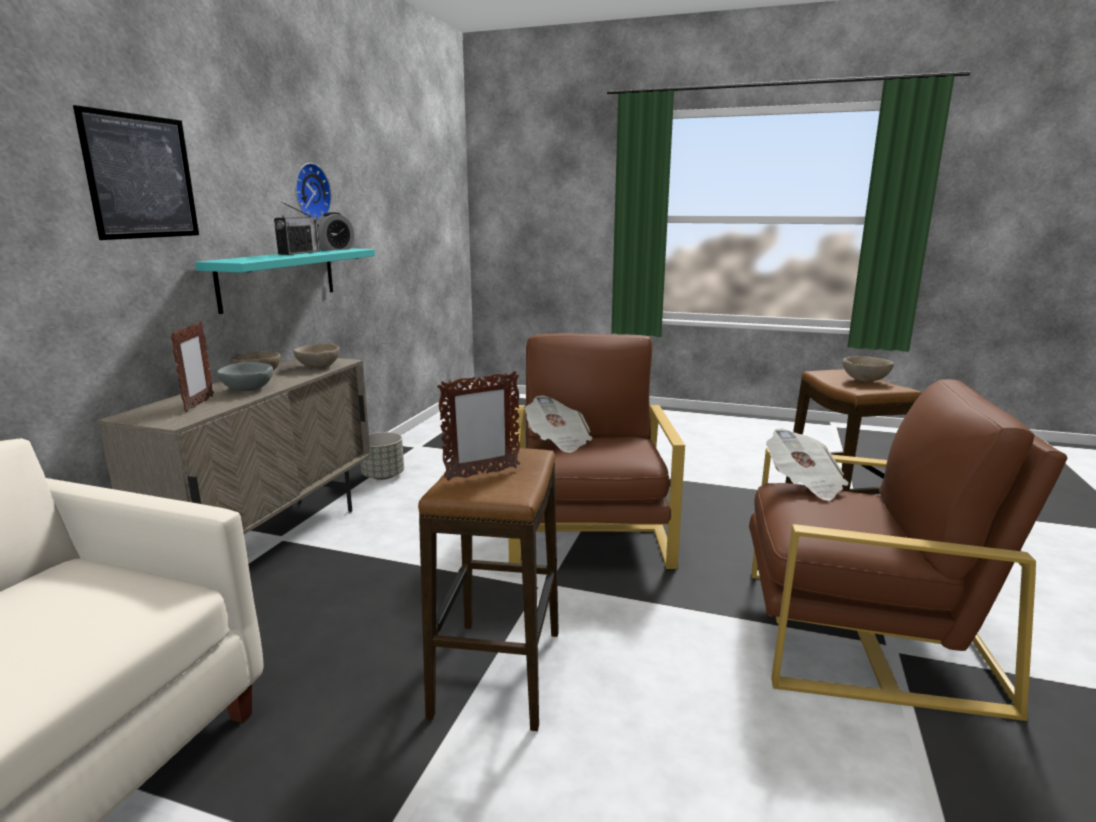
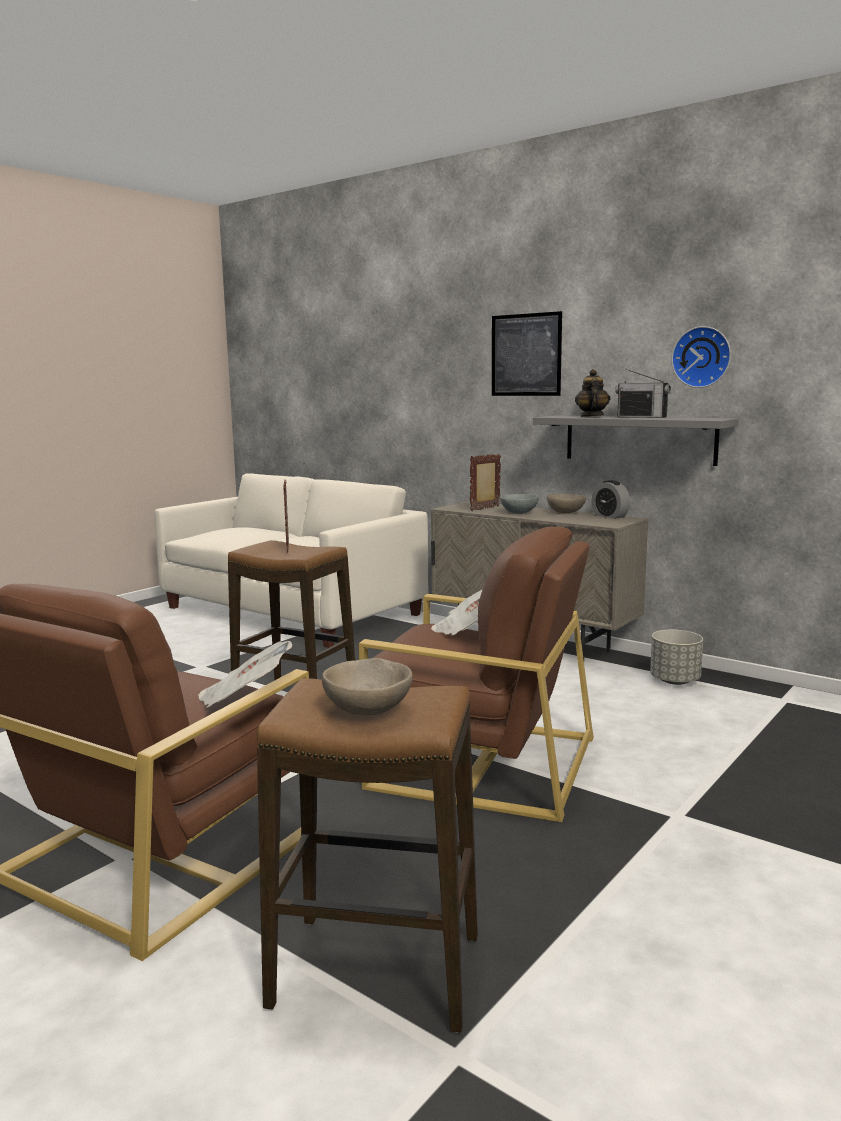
camera: 110 degrees right, 5 degrees down
(199, 404) = (485, 508): picture frame -> picture frame turned 120 degrees clockwise
(263, 257) = (591, 416): none -> teapot
(278, 278) = (639, 439): turquoise shelf -> grey shelf
(318, 367) = (589, 520): beige bowl -> none
(335, 249) = (700, 418): alarm clock -> alarm clock (610, 516)

